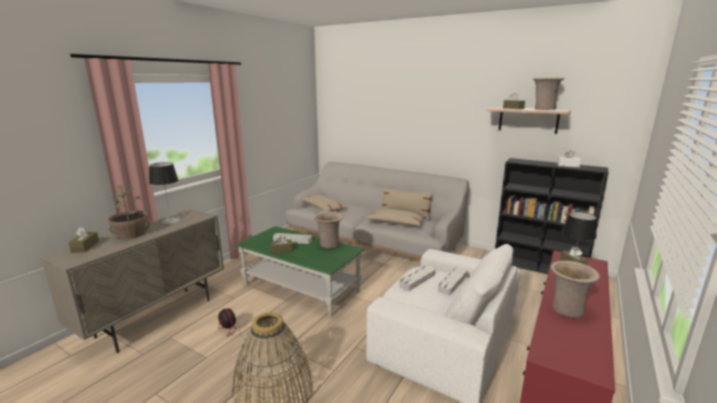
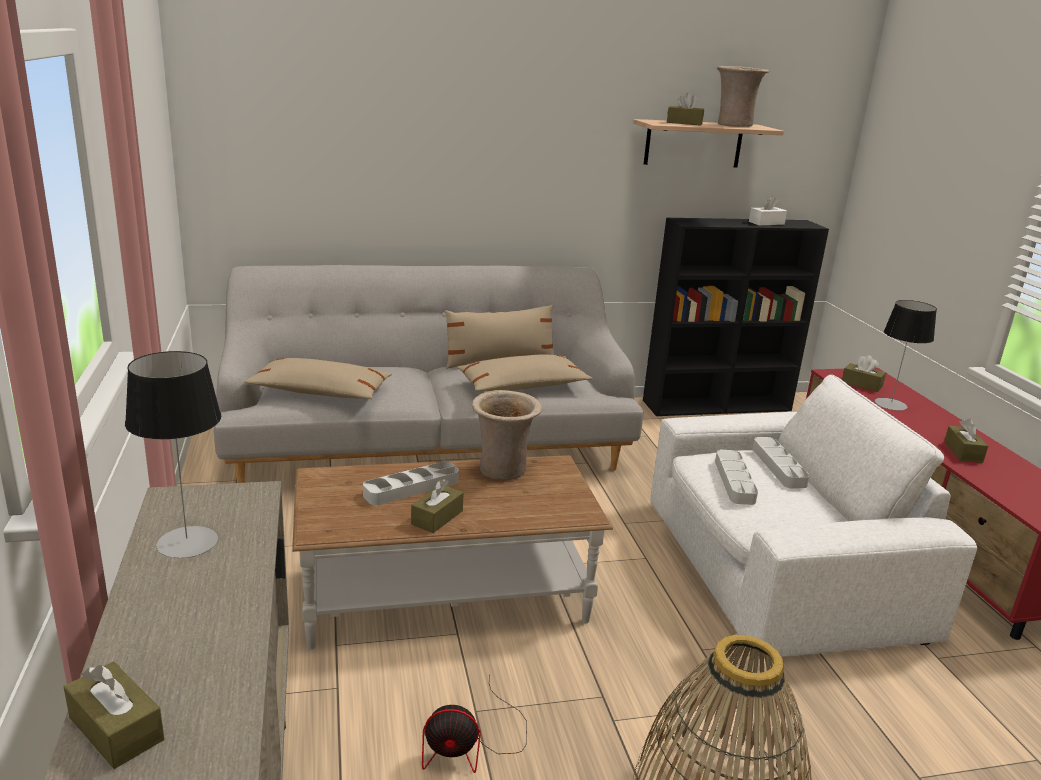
camera: 45 degrees left, 5 degrees up
(131, 234) = (169, 625): potted plant -> none
(301, 288) = (445, 595): green coffee table -> brown coffee table
(566, 311) = (963, 452): beige vase -> brown tissue box

